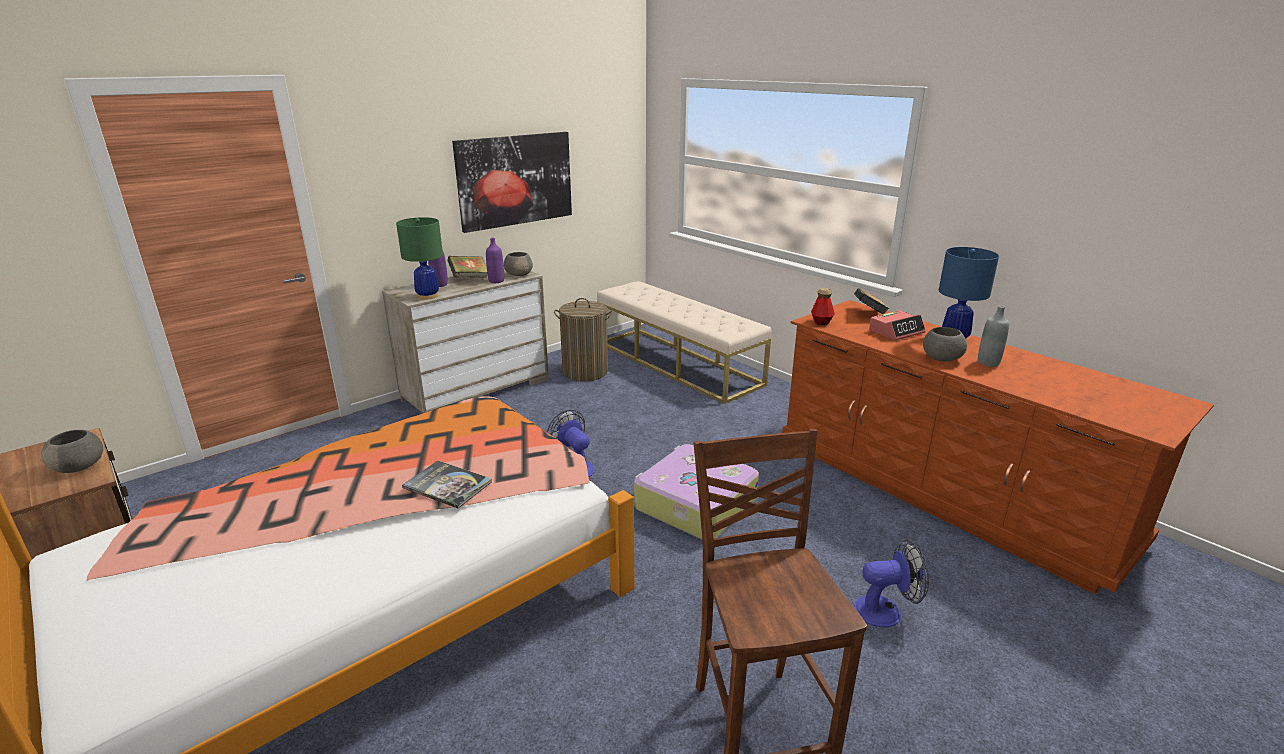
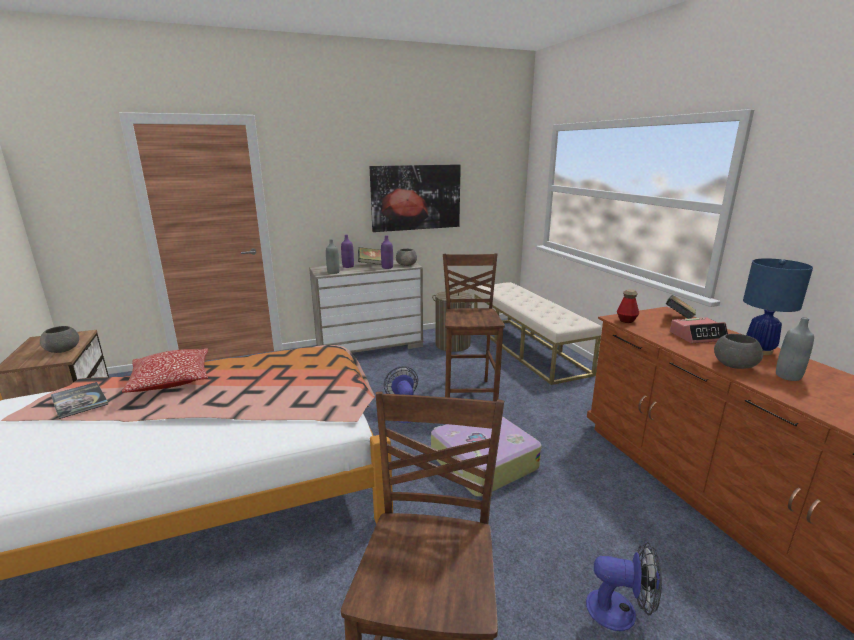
camera: 20 degrees right, 5 degrees down
(302, 479) = (171, 380): none -> pillow
(427, 296) = (333, 272): green table lamp -> grey bottle
(447, 485) = (254, 402): book -> book (79, 400)
(639, 430) = (469, 393): none -> brown chair

